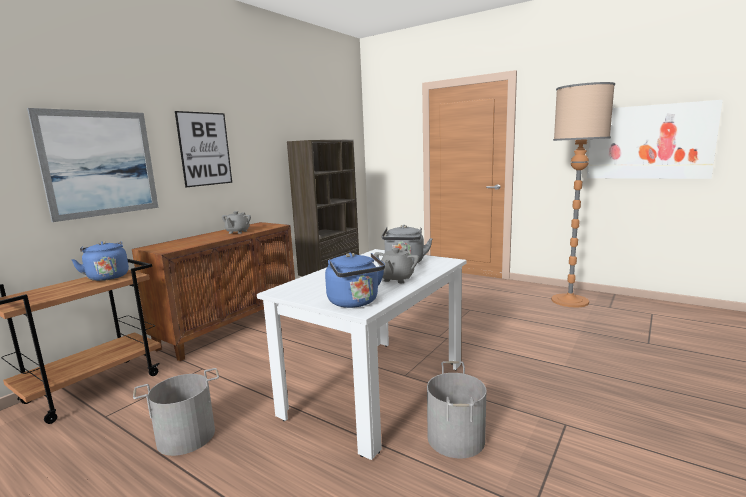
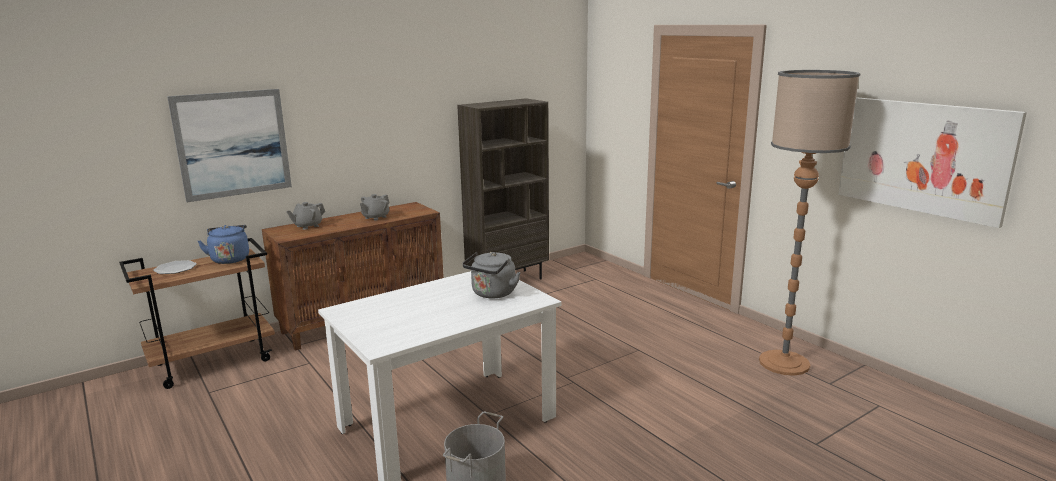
camera: 20 degrees right, 5 degrees up
(47, 291) = (175, 268): none -> plate
(186, 436) = (257, 426): grey bucket -> none
(205, 149) = (349, 121): picture -> none
(355, 302) = (383, 338): blue kettle -> none
(396, 279) = (454, 316): grey teapot -> grey teapot (307, 226)

